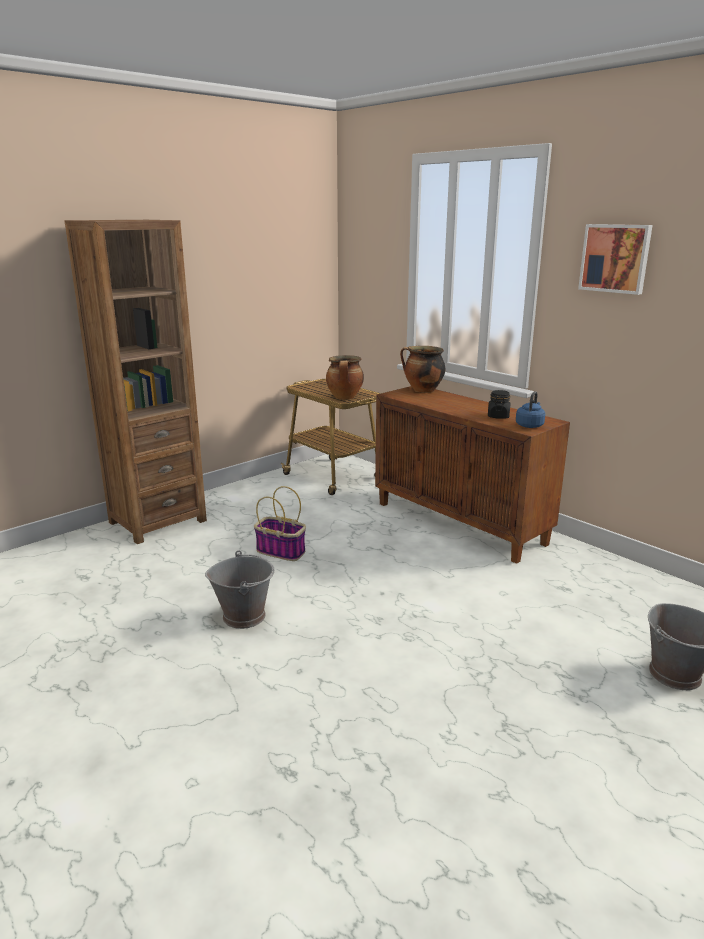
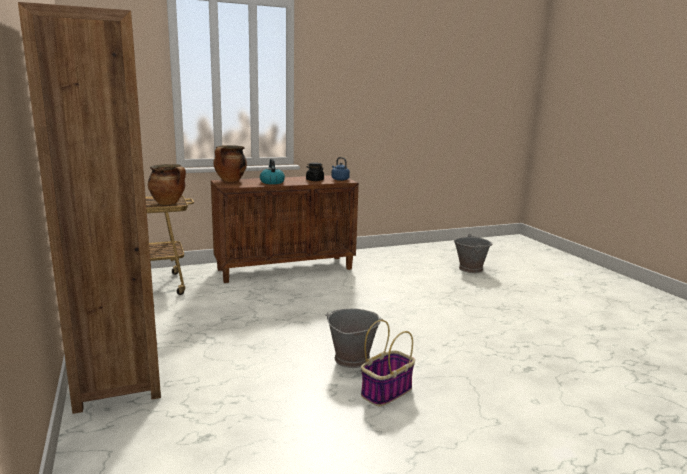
camera: 70 degrees left, 5 degrees down
(282, 551) = (261, 329): basket -> basket (386, 391)
(447, 404) = (272, 182): none -> kettle
(615, 258) = (343, 74): picture -> none

